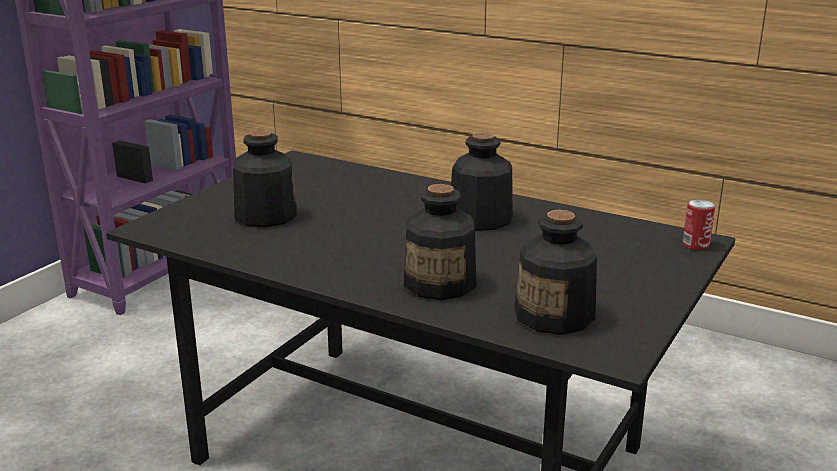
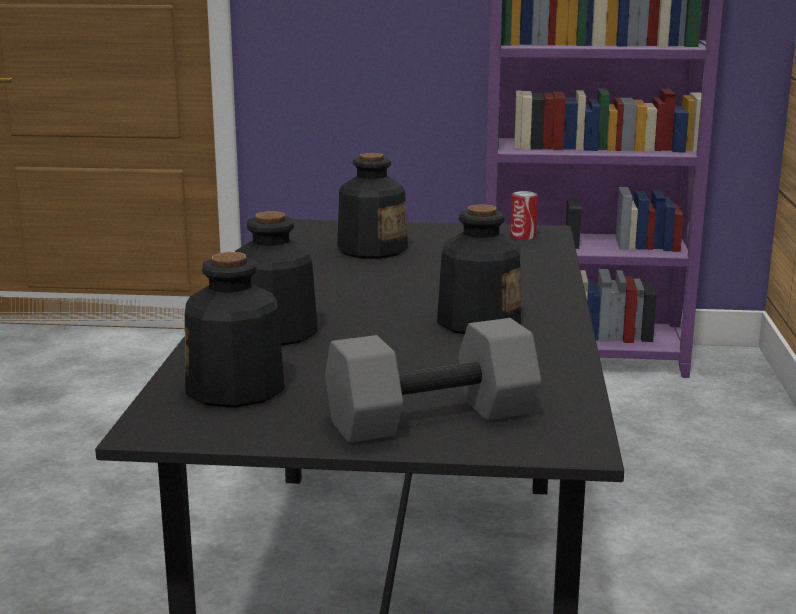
camera: 65 degrees right, 5 degrees down
(642, 265) = (432, 417): none -> grey dumbbell
(696, 245) = (549, 443): can -> can (523, 236)

